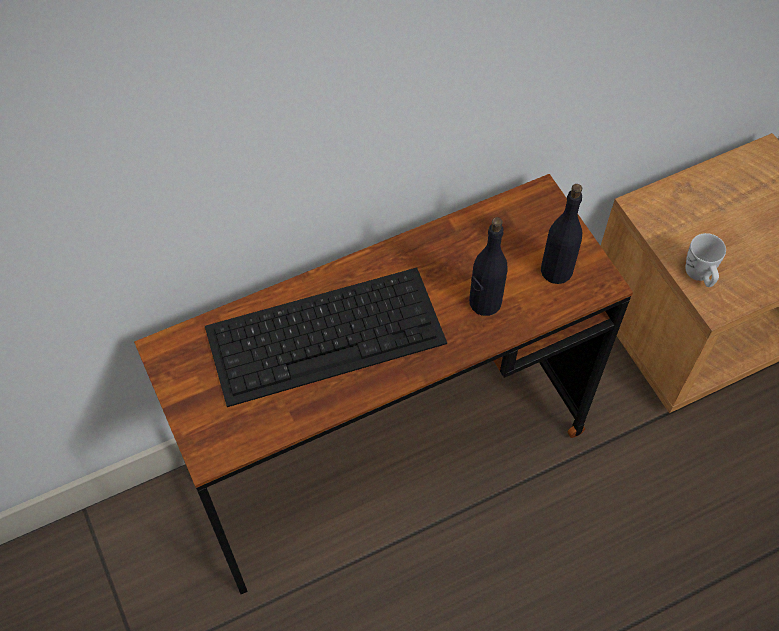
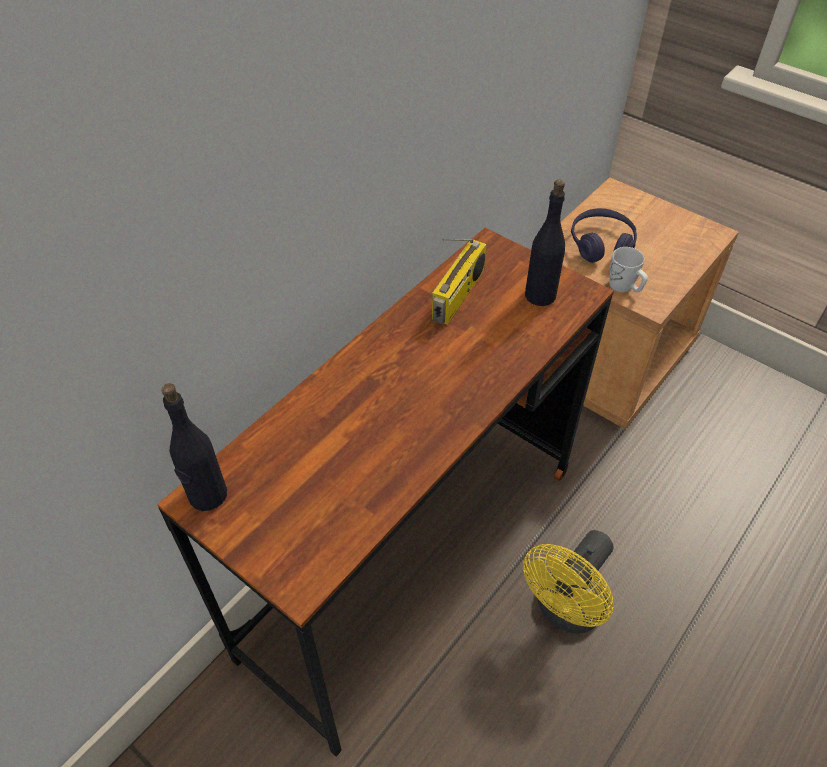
camera: 25 degrees left, 10 degrees down
(327, 333) = (362, 420): keyboard -> none
(479, 242) = (458, 296): none -> radio
(484, 302) = (494, 341): black bottle -> black bottle (207, 495)
(505, 564) = (565, 610): none -> yellow fan
(707, 215) = (601, 245): none -> purple headphones

